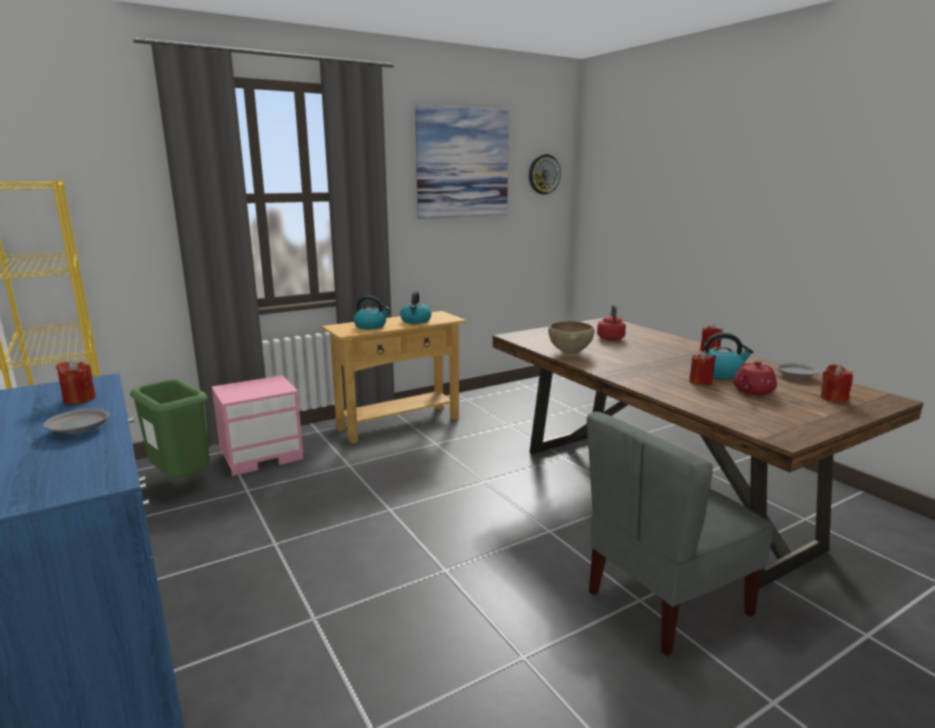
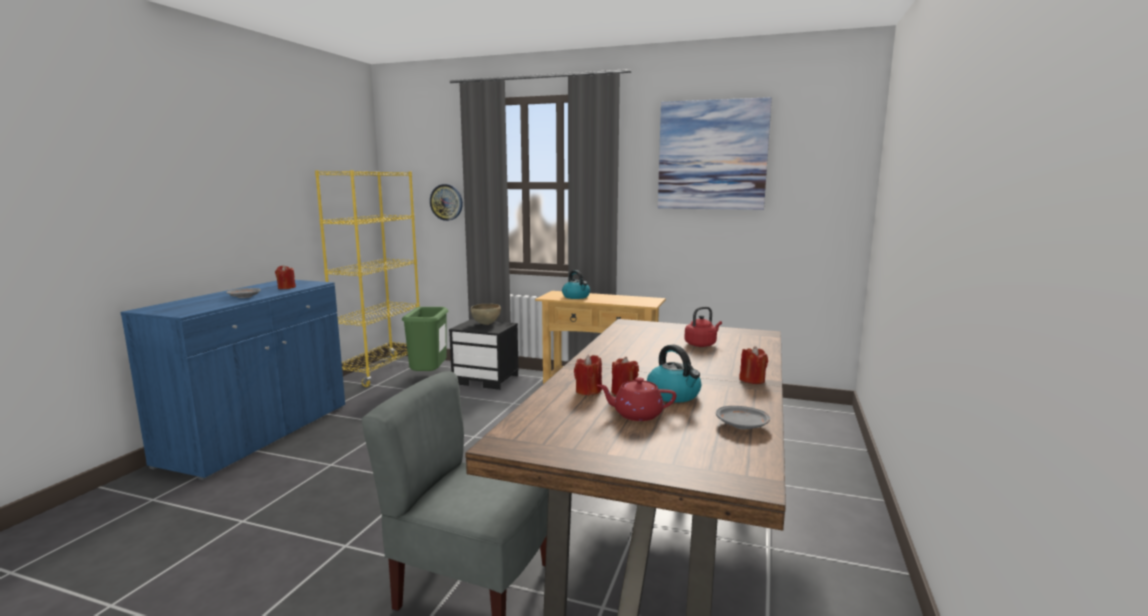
camera: 50 degrees right, 5 degrees down
(262, 455) = (486, 379): pink nightstand -> black nightstand
(416, 321) = (617, 300): kettle -> none
(544, 174) = (824, 165): wall clock -> wall clock (446, 202)
(570, 352) = (618, 343): brown bowl -> brown bowl (486, 324)
(833, 398) = (688, 451): red candle -> red candle (588, 391)

